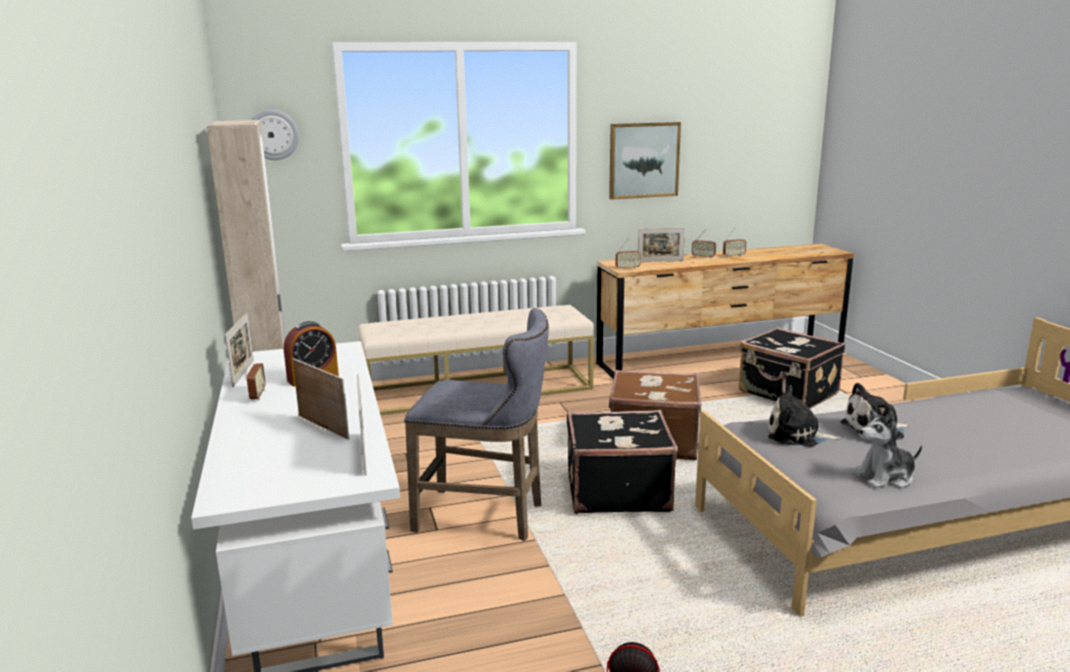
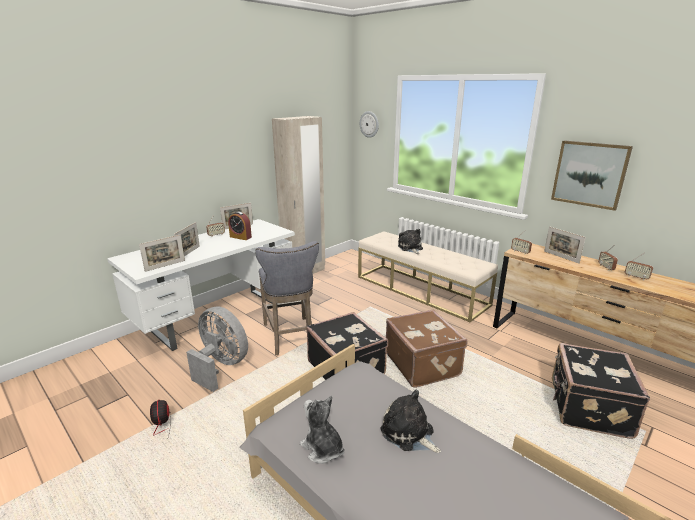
camera: 60 degrees right, 5 degrees up
(505, 602) = (221, 366): none -> grey fan
(797, 435) = (365, 394): plush toy -> plush toy (410, 248)

